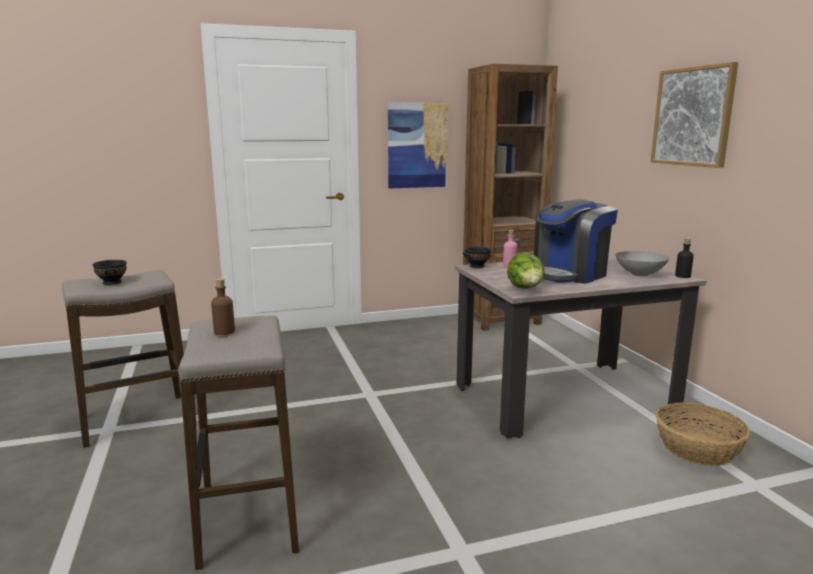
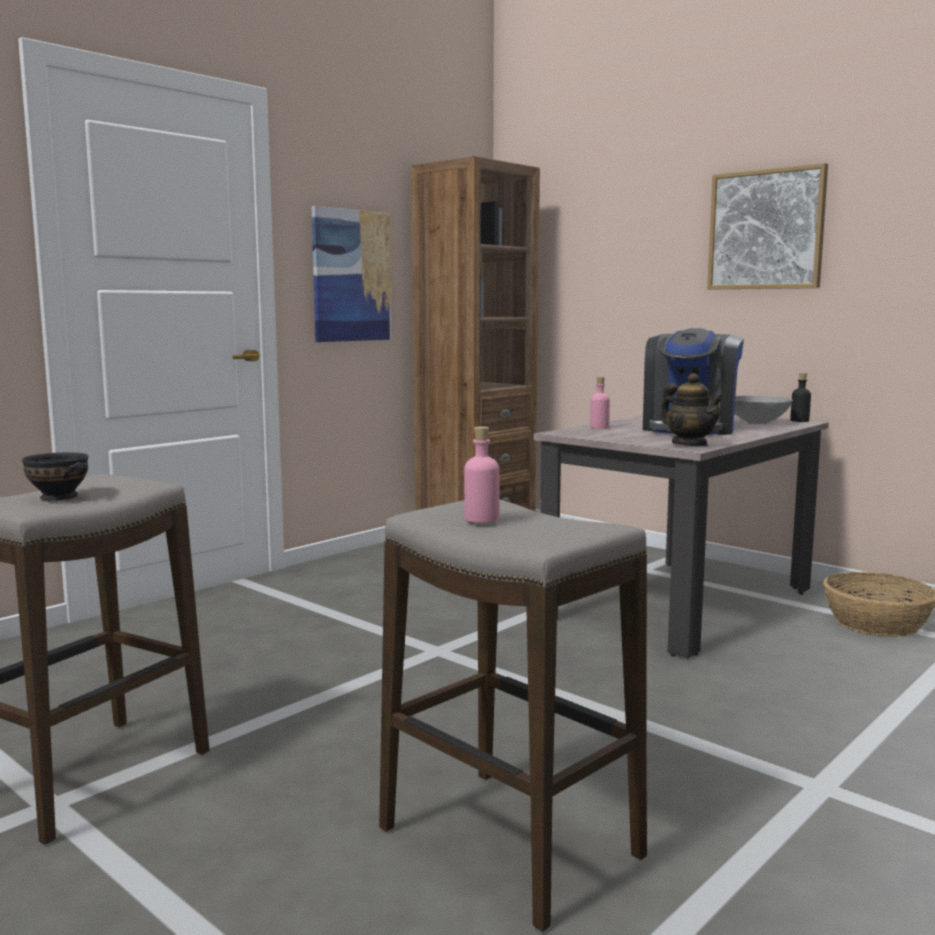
camera: 30 degrees left, 5 degrees down
(224, 331) = (481, 519): brown bottle -> pink bottle
(476, 266) = (564, 431): black bowl -> none
(526, 289) = (690, 444): lettuce -> teapot

